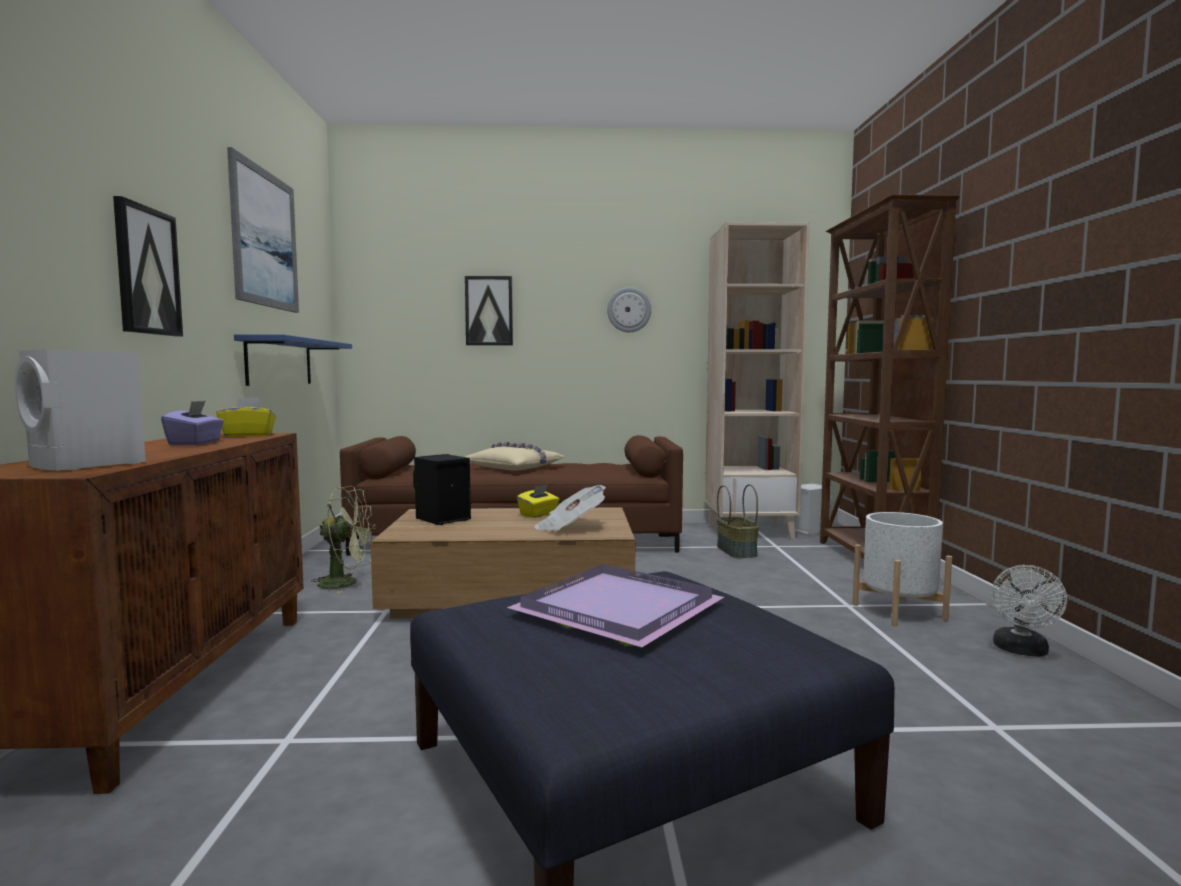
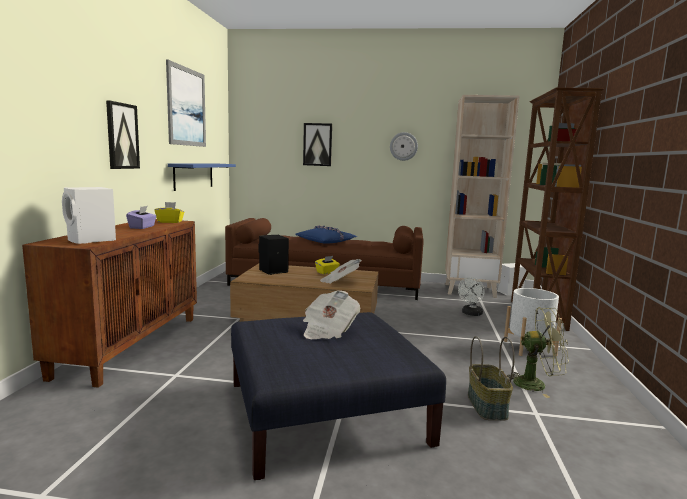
camera: 10 degrees right, 5 degrees up
(347, 583) = (223, 301): green fan -> green fan (536, 384)
(515, 467) = (326, 241): beige pillow -> blue pillow
(618, 611) = (328, 330): purple tray -> newspaper
(737, 551) = (454, 302): basket -> basket (488, 406)
(1022, 651) = (588, 377): white fan -> white fan (471, 314)

